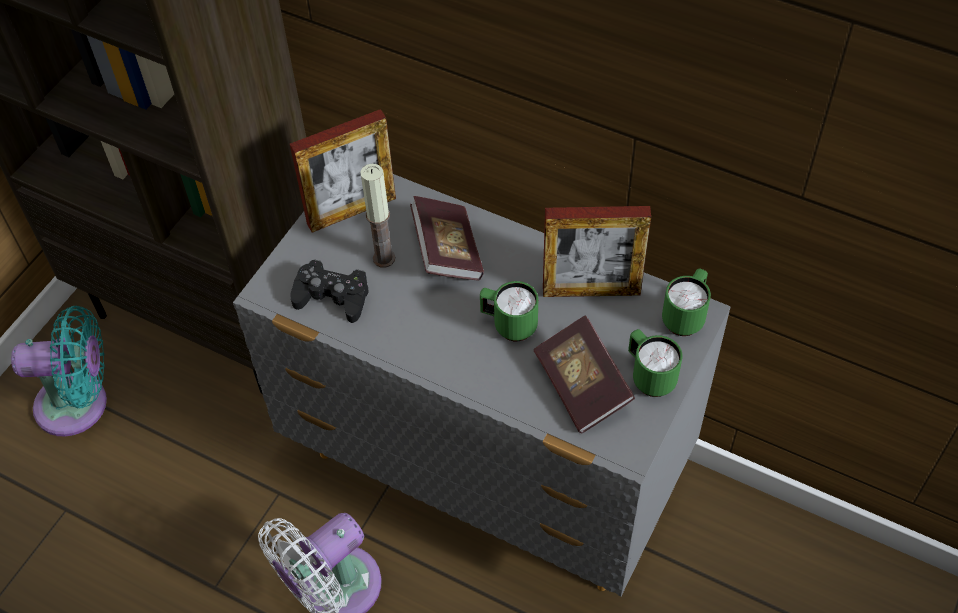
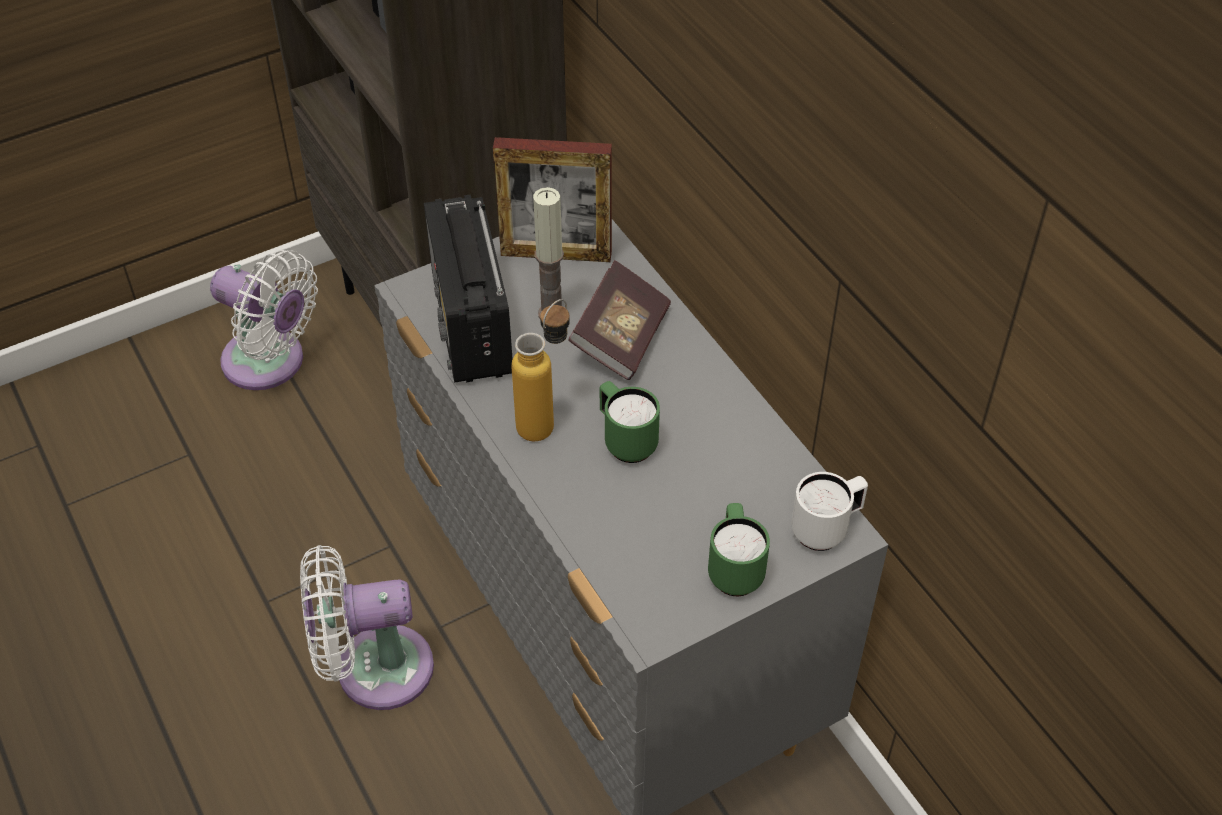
camera: 30 degrees right, 5 degrees down
(79, 404) = (270, 363): turquoise fan -> white fan
(332, 296) = (471, 325): black game controller -> radio
(441, 339) = (545, 419): none -> bottle
(582, 386) = (653, 540): book -> none
(591, 290) = (742, 450): picture frame -> none
(685, 317) = (826, 529): green mug -> white mug

